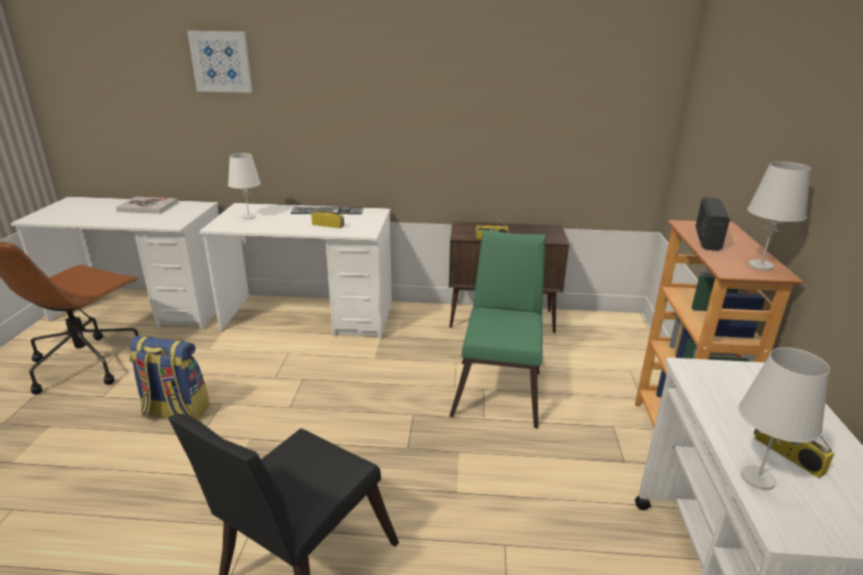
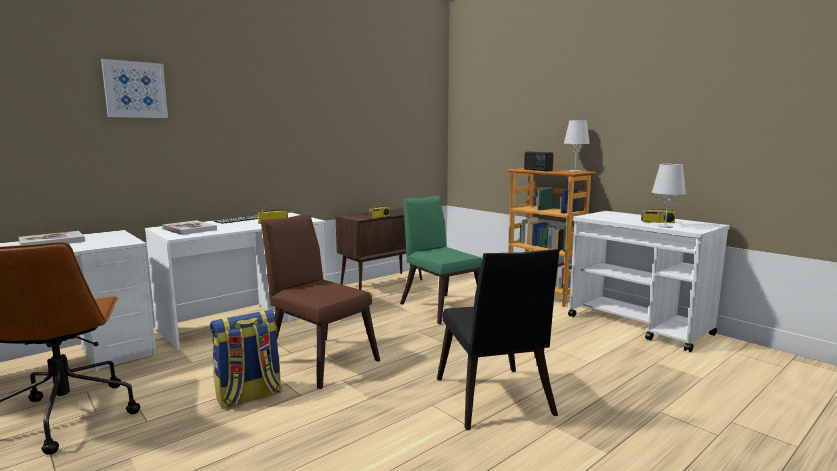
camera: 45 degrees left, 15 degrees down
(249, 217) = (189, 229): white table lamp -> book
(279, 399) = (318, 358): none -> brown chair

